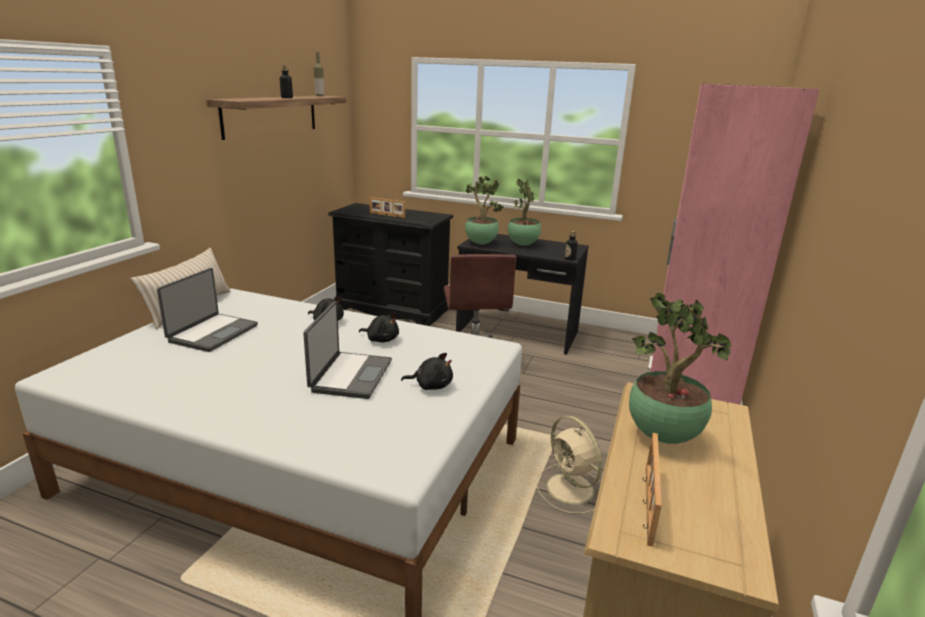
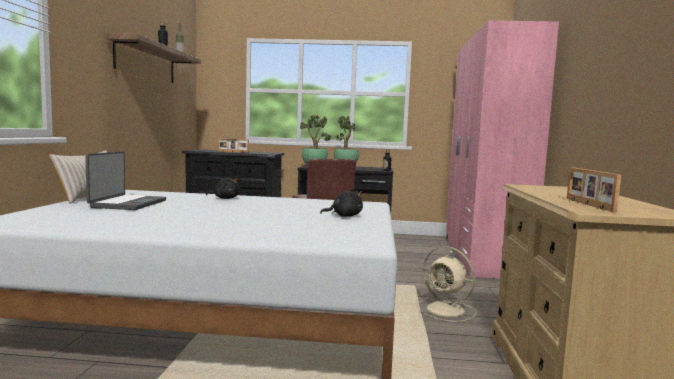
camera: 15 degrees left, 15 degrees down
(350, 376) = (274, 215): laptop -> none
(381, 339) = (280, 203): black plush toy -> none
(664, 437) = (559, 193): potted plant -> none

